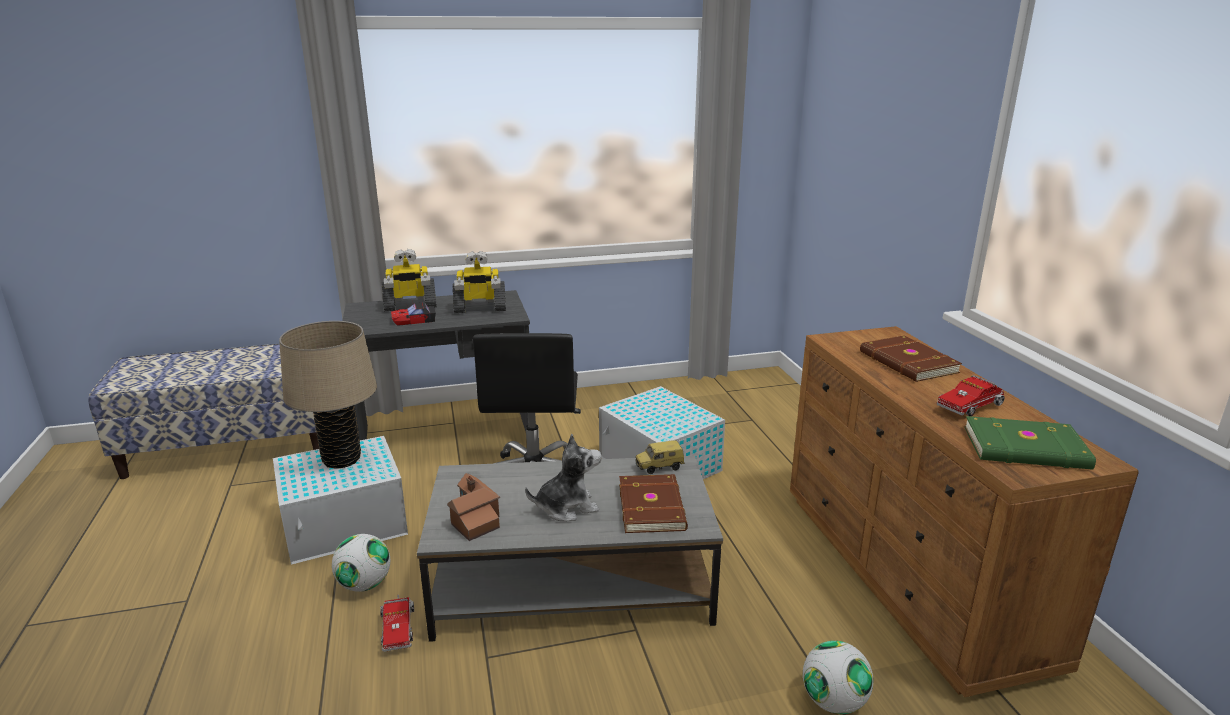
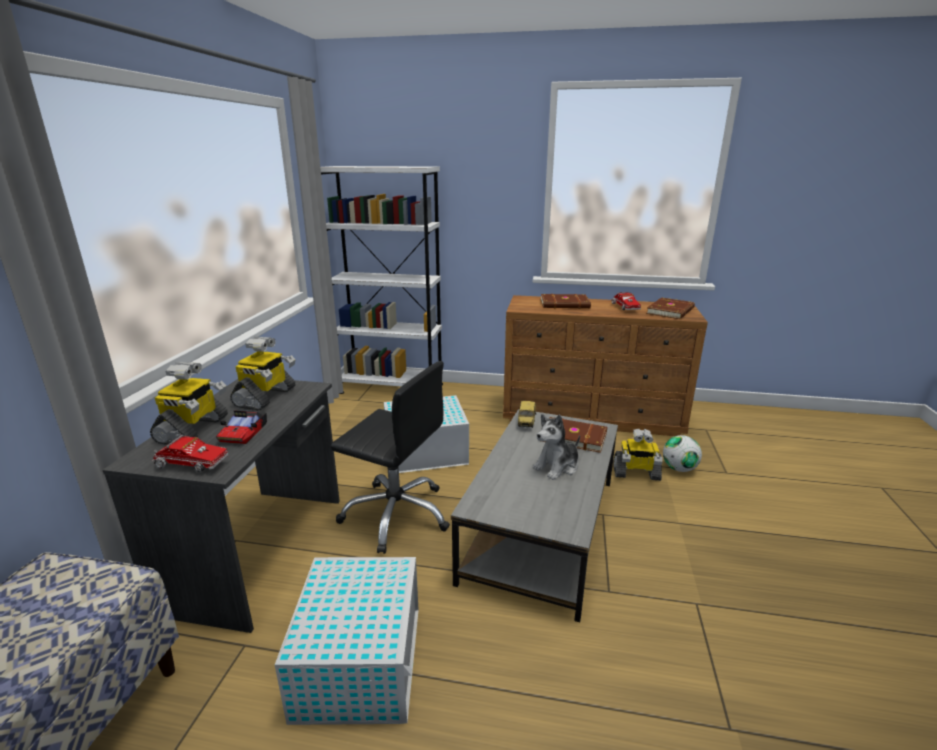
camera: 65 degrees left, 0 degrees up
(342, 460) = (340, 596): beige table lamp -> none
(365, 584) = (480, 657): football -> none
(397, 628) = (555, 641): toy truck -> toy truck (189, 464)
(474, 518) = (551, 510): toy house -> none
(567, 507) = (557, 466): plush toy -> plush toy turned 135 degrees counterclockwise
(770, 649) = (636, 473): none -> toy robot
(779, 399) = (391, 388): none -> white bookcase
(1026, 449) = (671, 311): green book -> brown book

